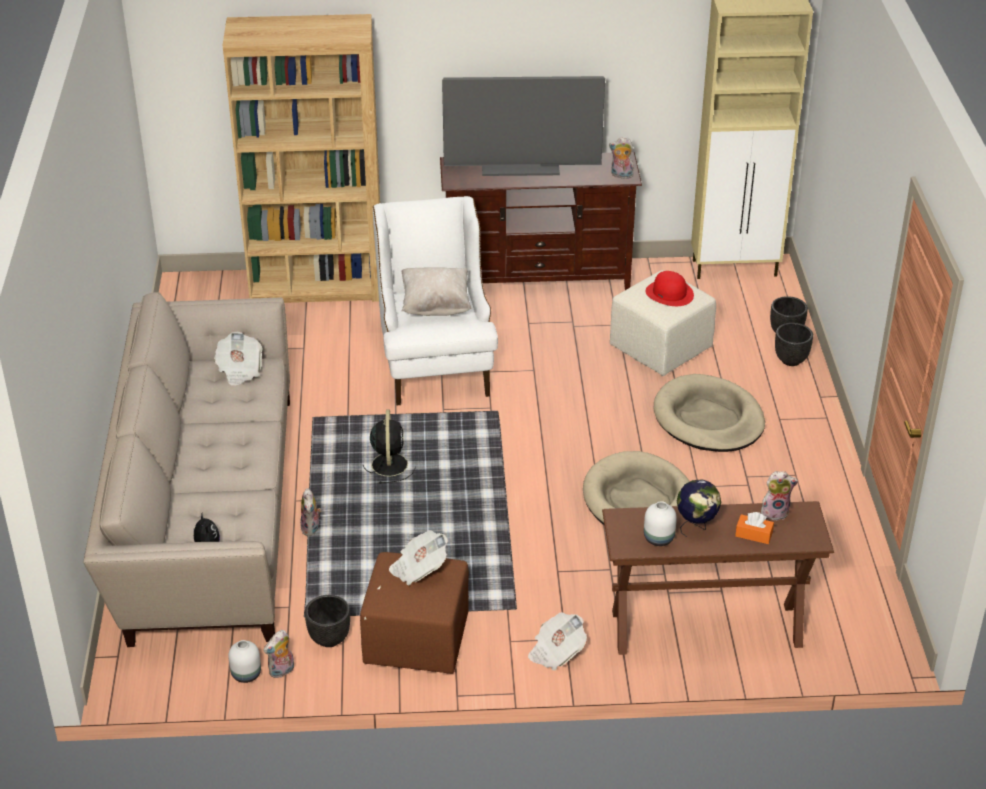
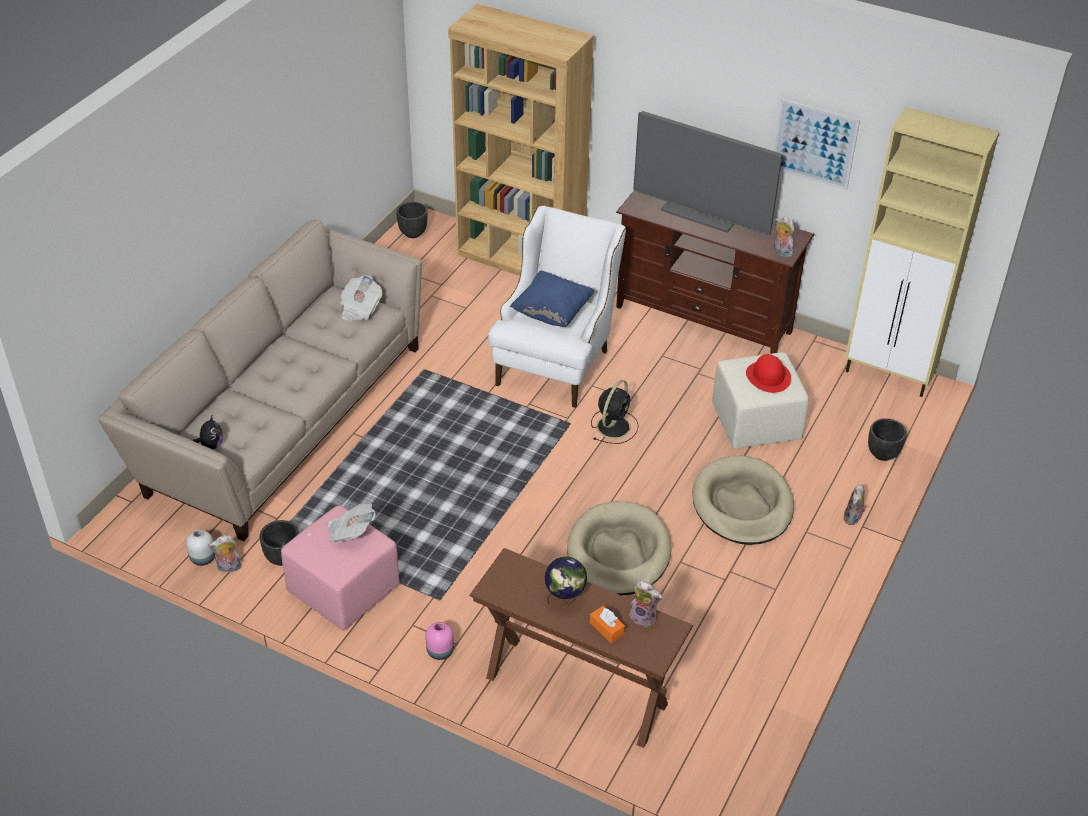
camera: 30 degrees right, 5 degrees up
(312, 529) = (346, 462): plush toy -> plush toy (853, 519)
(389, 464) = (448, 433): black fan -> black fan (614, 426)
(415, 641) = (342, 590): brown ottoman -> pink ottoman
(436, 306) = (552, 312): beige pillow -> blue pillow
(556, 652) = (439, 651): newspaper -> pink vase
(623, 60) = (814, 144): none -> picture
(659, 538) = (525, 595): white vase -> none
(791, 360) = (865, 481): black planter -> black planter (413, 233)

